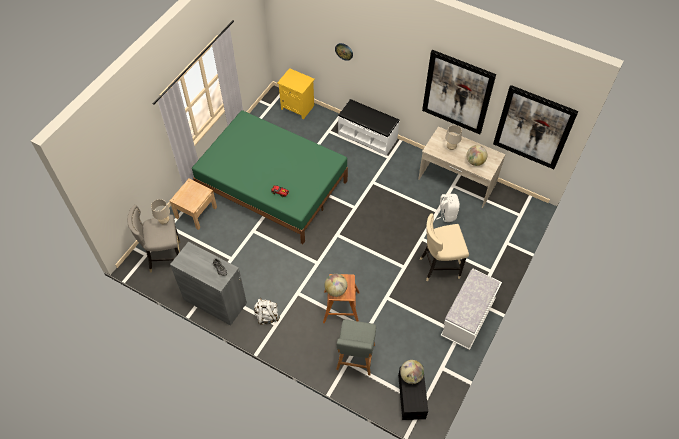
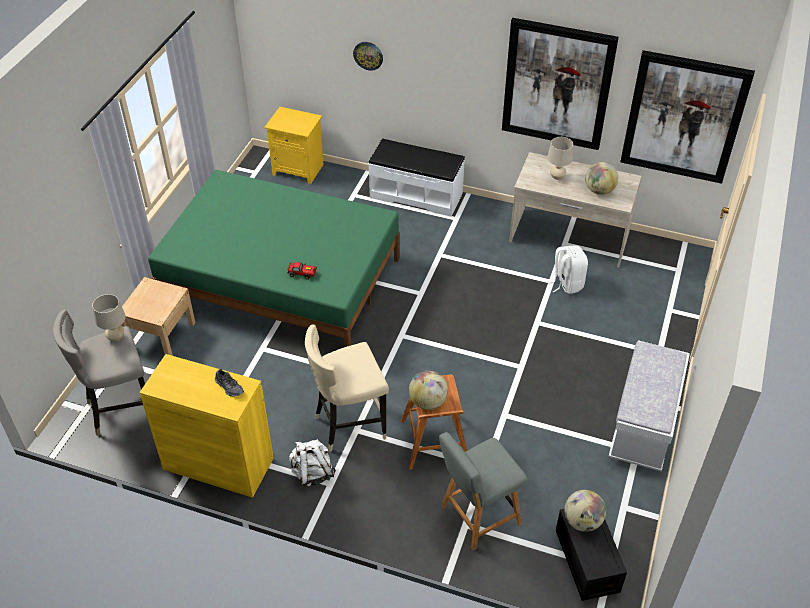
camera: 10 degrees left, 10 degrees down
(215, 301) = (218, 463): grey cabinet -> yellow cabinet
(355, 359) = (477, 517): grey chair -> grey chair turned 60 degrees clockwise
(439, 266) = (576, 358): beige stool -> beige stool (349, 425)

